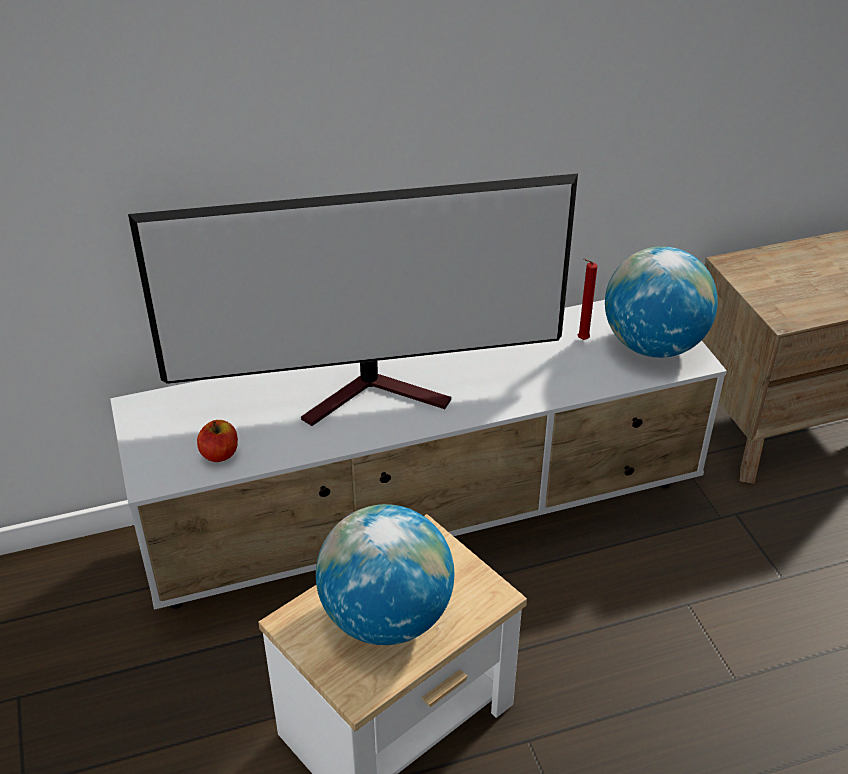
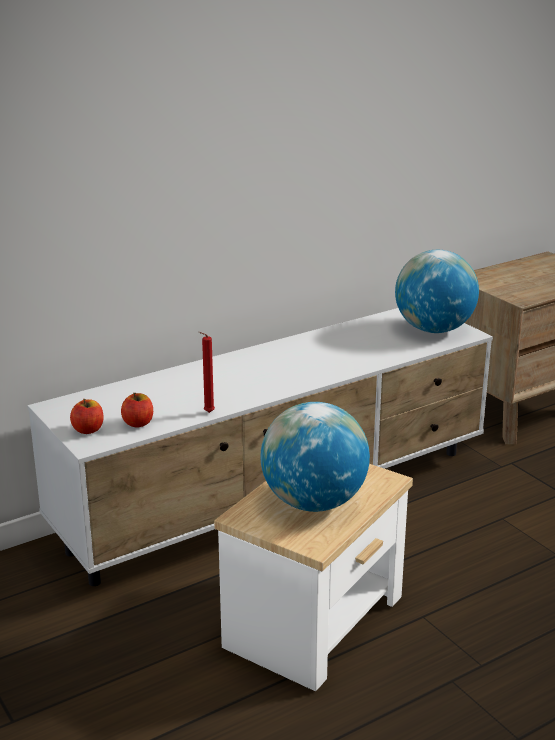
camera: 15 degrees left, 15 degrees down
(159, 454) = (88, 430): none -> apple
(377, 394) = (244, 377): television -> none
(581, 340) = (380, 332): red candle -> red candle (207, 413)

